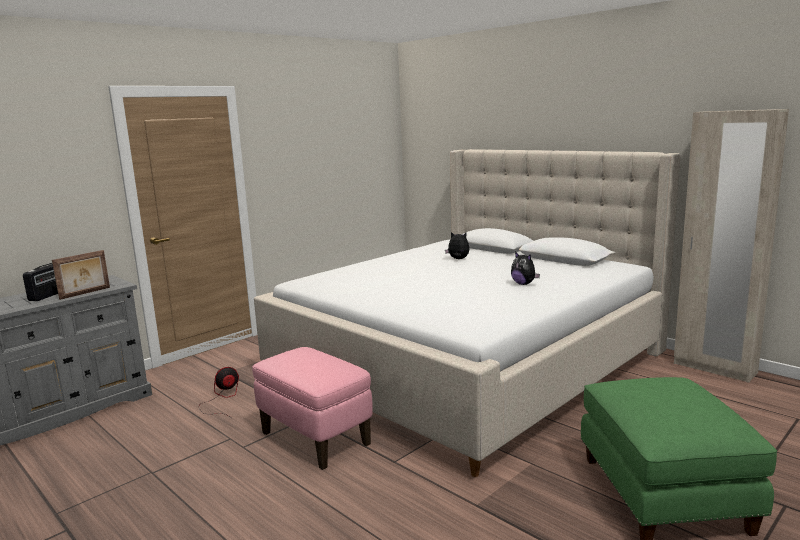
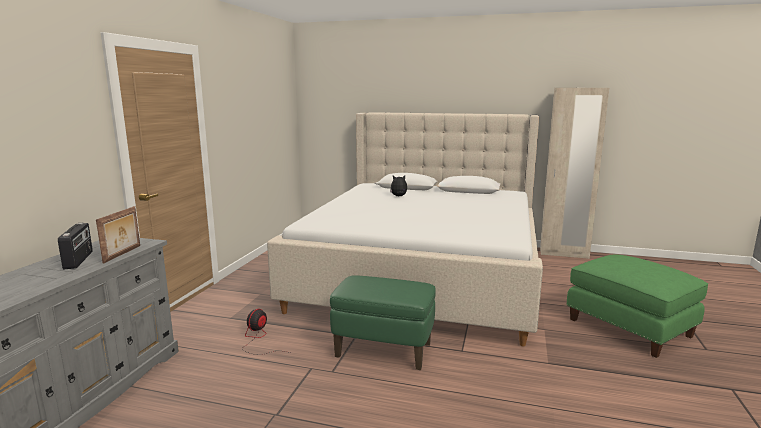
camera: 30 degrees left, 0 degrees up
(315, 439) = (384, 350): pink ottoman -> green ottoman
(524, 284) = (477, 208): plush toy -> none

